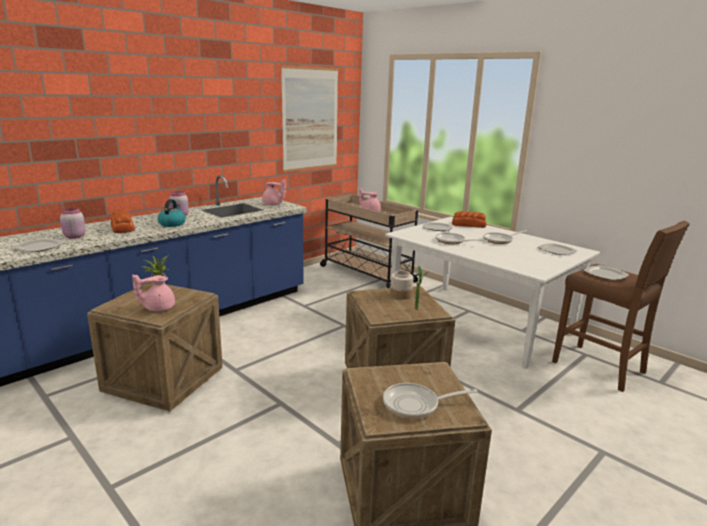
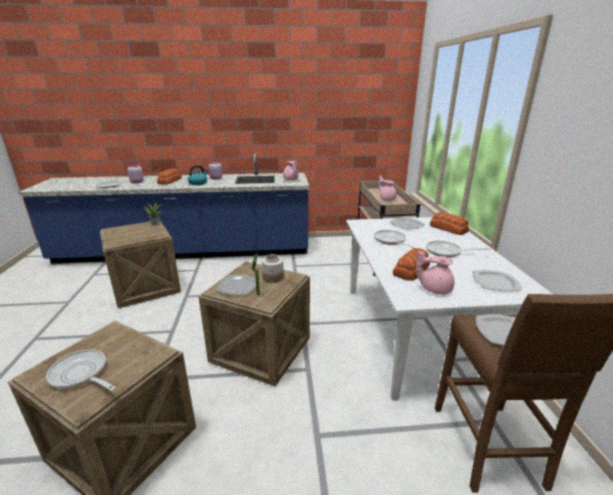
camera: 40 degrees right, 5 degrees up
(158, 308) = (126, 237): pink teapot -> pink teapot (434, 288)
(310, 119) = (353, 109): picture -> none
(388, 309) = (237, 286): none -> plate
(504, 256) = (411, 270): none -> bread

